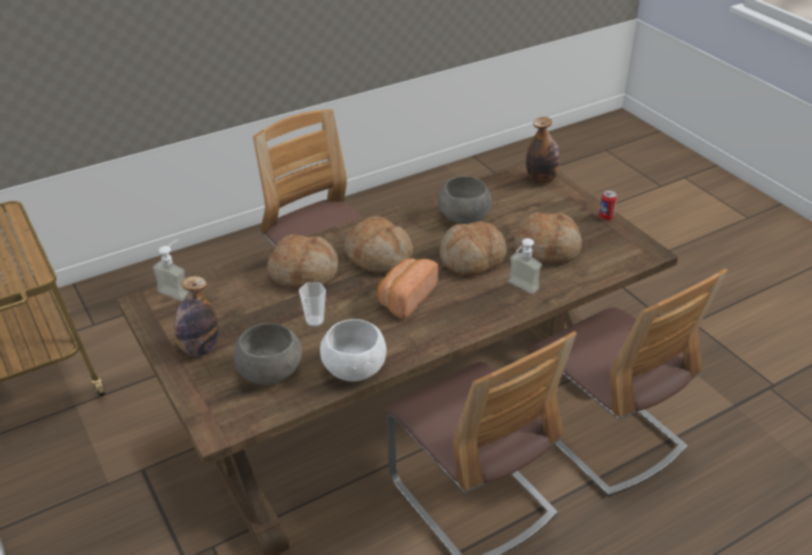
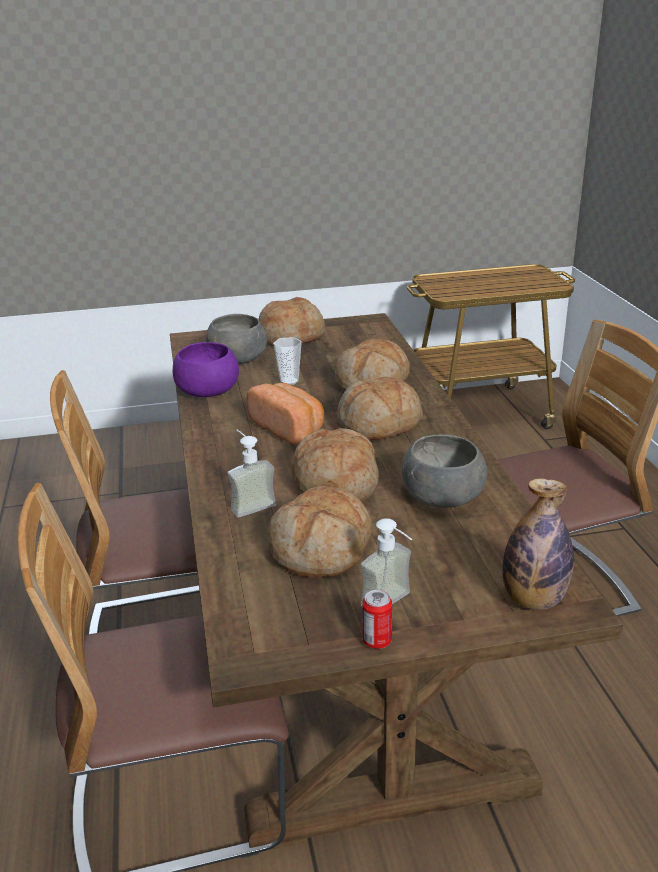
camera: 110 degrees right, 10 degrees down
(177, 289) = (381, 332): soap dispenser -> soap dispenser (393, 605)
(199, 348) = (291, 336): bottle -> bread
(354, 368) = (207, 391): white bowl -> purple bowl

